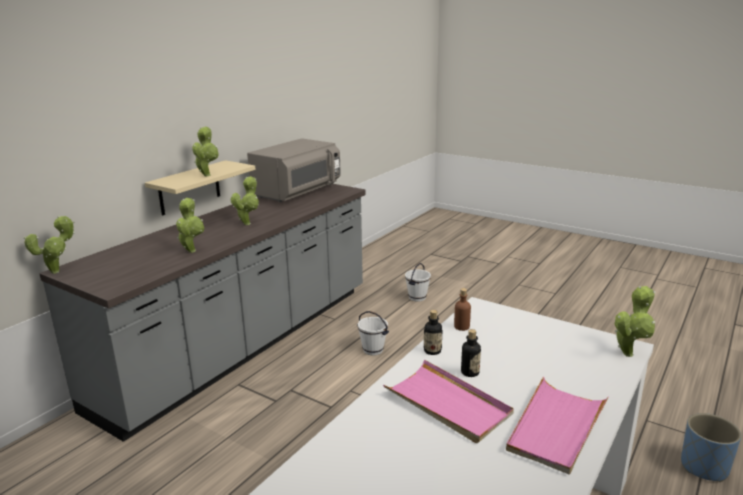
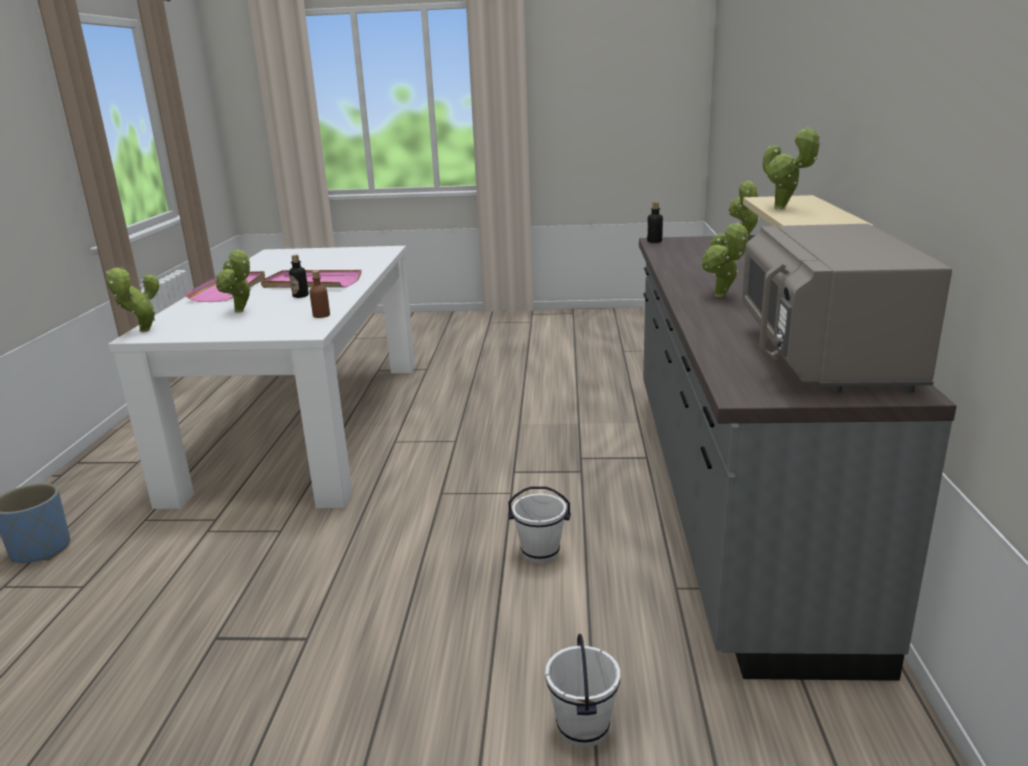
camera: 150 degrees right, 0 degrees up
(191, 250) = (686, 265): potted plant -> potted plant (240, 312)
(432, 351) = (340, 298): bottle -> bottle (654, 241)

